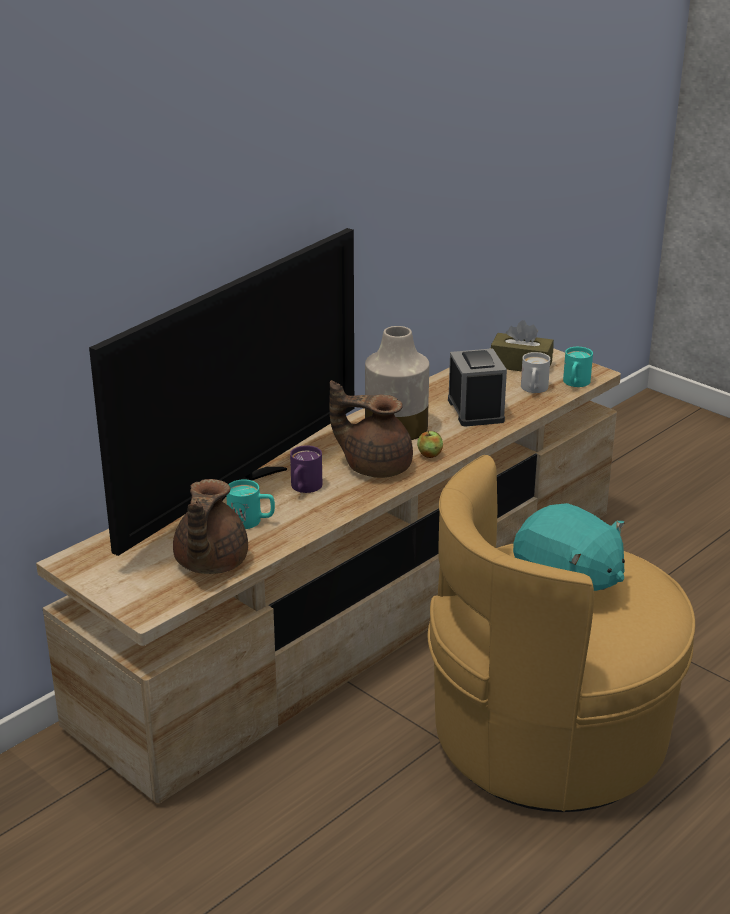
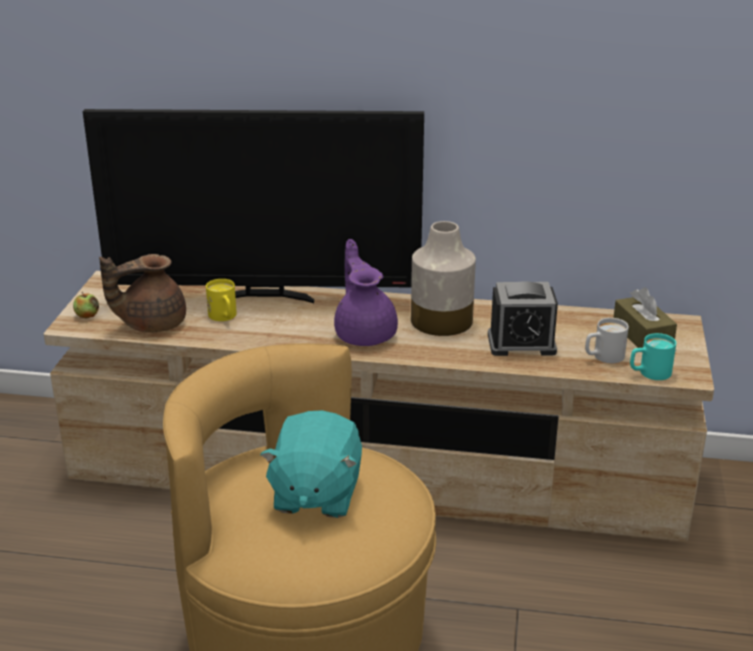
camera: 55 degrees right, 0 degrees up
(251, 521) = (224, 317): turquoise mug -> yellow mug
(304, 488) = (294, 319): purple mug -> none
(375, 466) = (365, 333): brown teapot -> purple teapot
(429, 454) = (414, 349): apple -> apple (87, 315)
(475, 410) = (521, 343): alarm clock -> alarm clock turned 45 degrees clockwise

